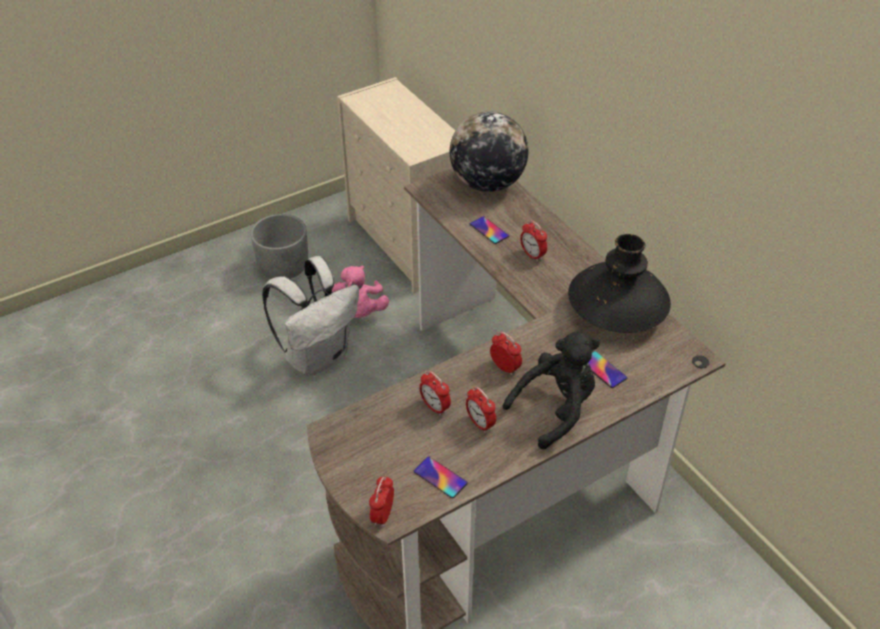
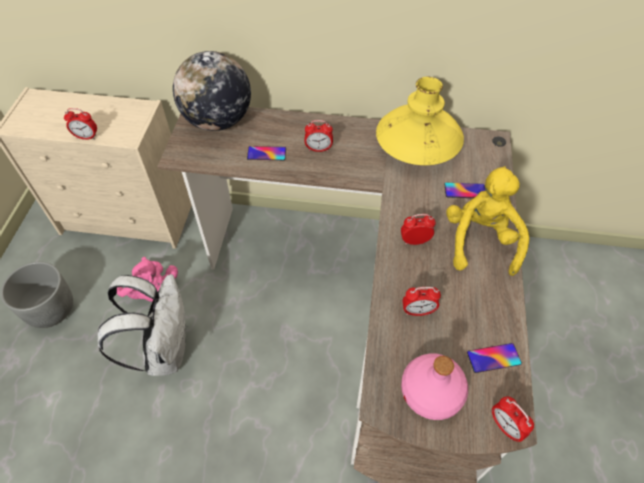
camera: 50 degrees left, 10 degrees up
(368, 454) = (430, 392): none -> pink bottle
(480, 423) = (458, 294): alarm clock -> alarm clock (87, 137)
(556, 409) = (480, 241): black plush toy -> yellow plush toy
(616, 311) = (417, 146): black vase -> yellow vase

